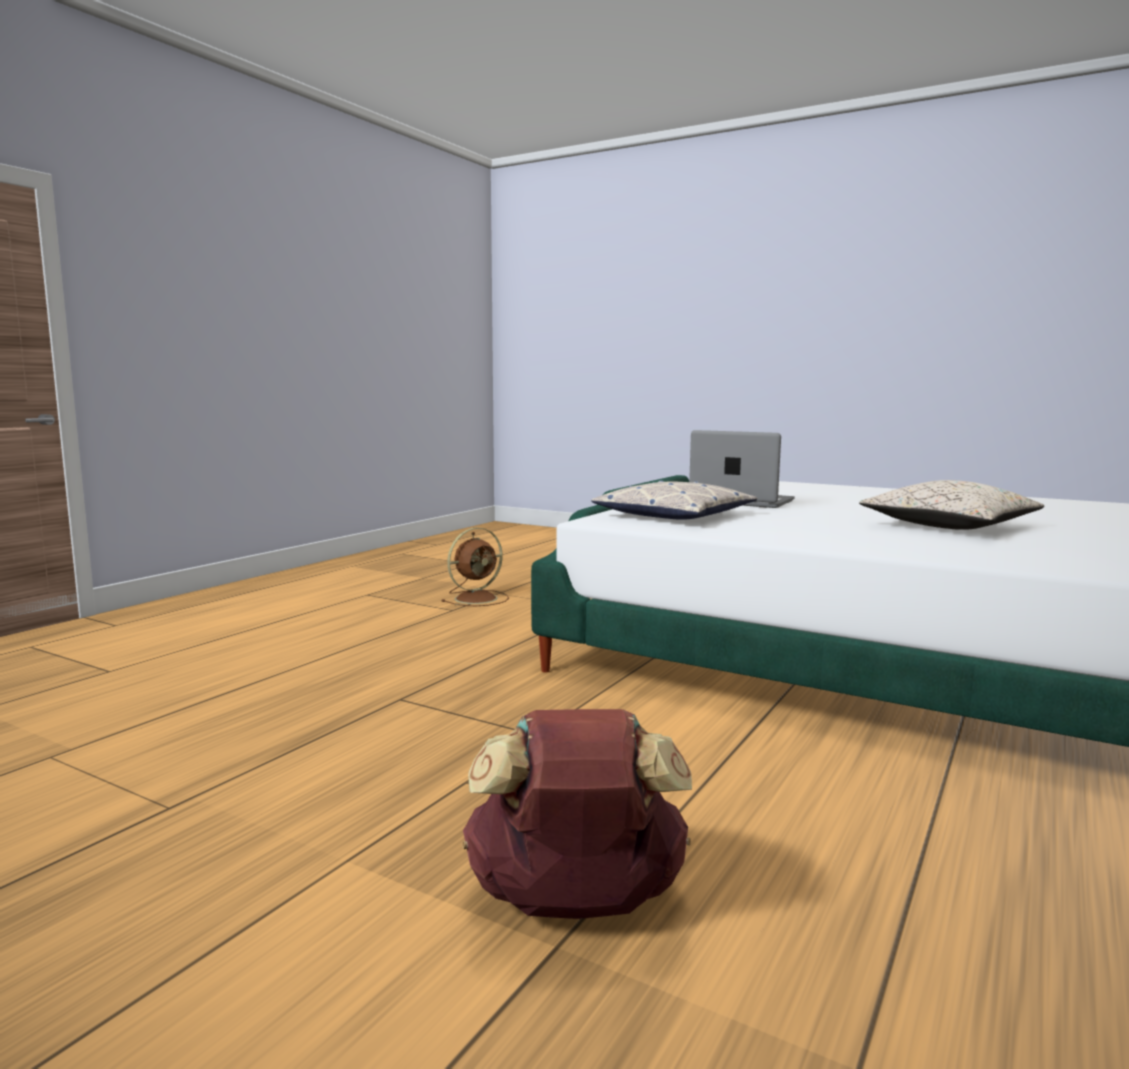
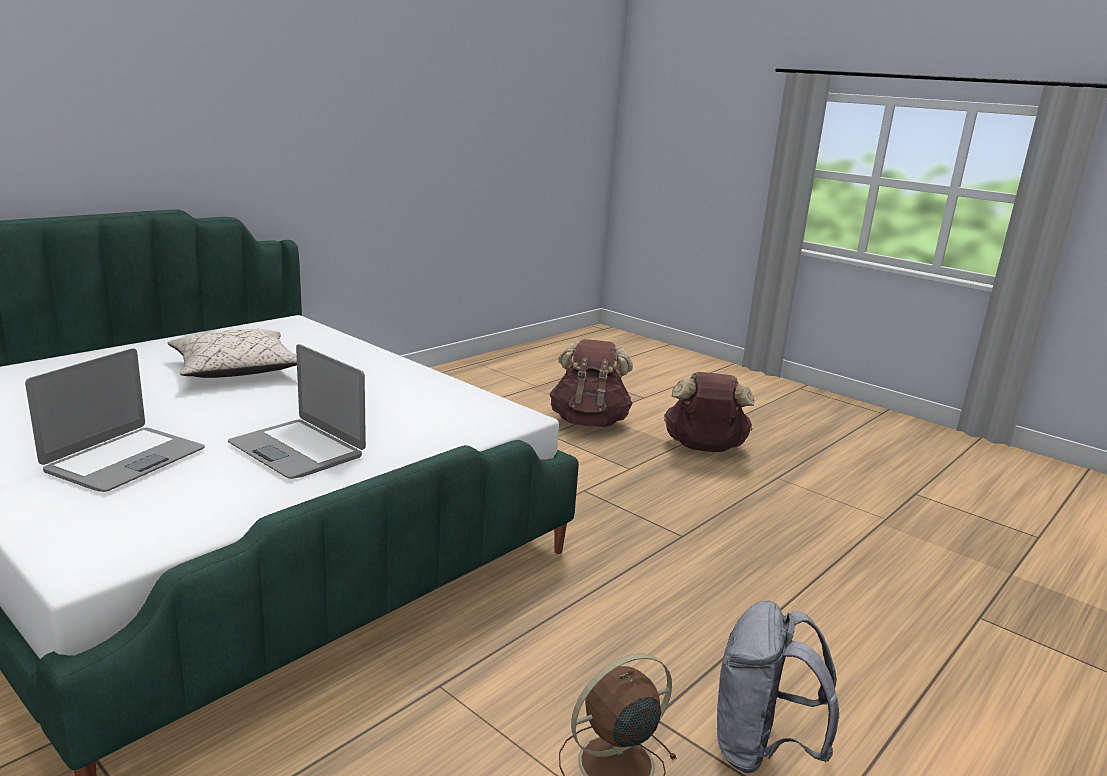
camera: 170 degrees left, 10 degrees up
(285, 861) = (704, 448): none -> brown backpack
(388, 607) = (760, 749): none -> grey backpack
(674, 516) = (434, 419): pillow -> none
(831, 494) = (124, 460): none -> laptop

